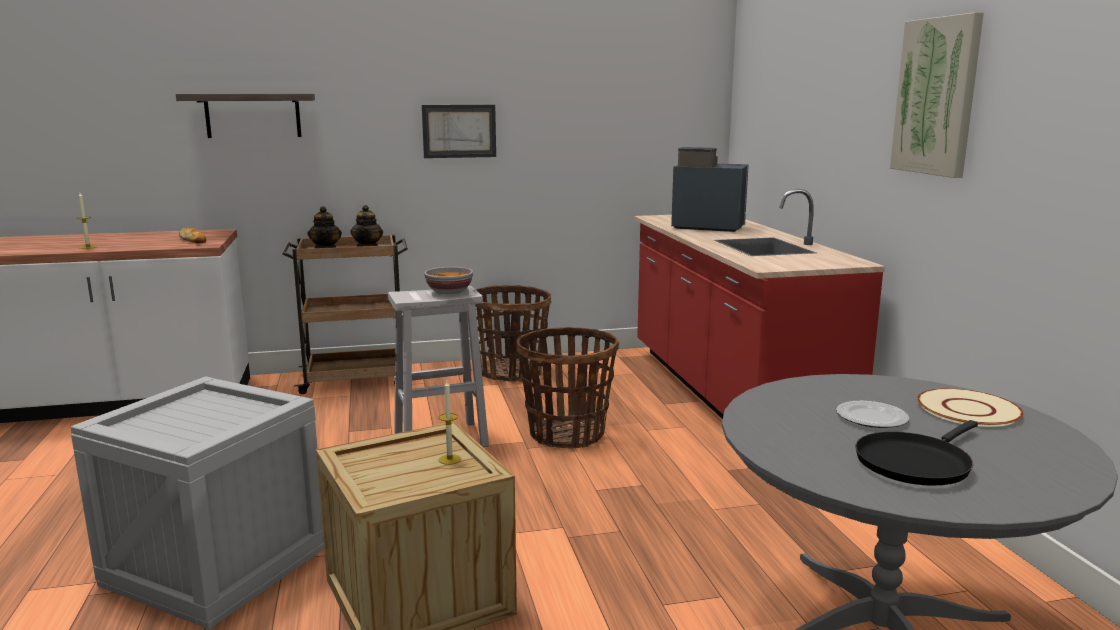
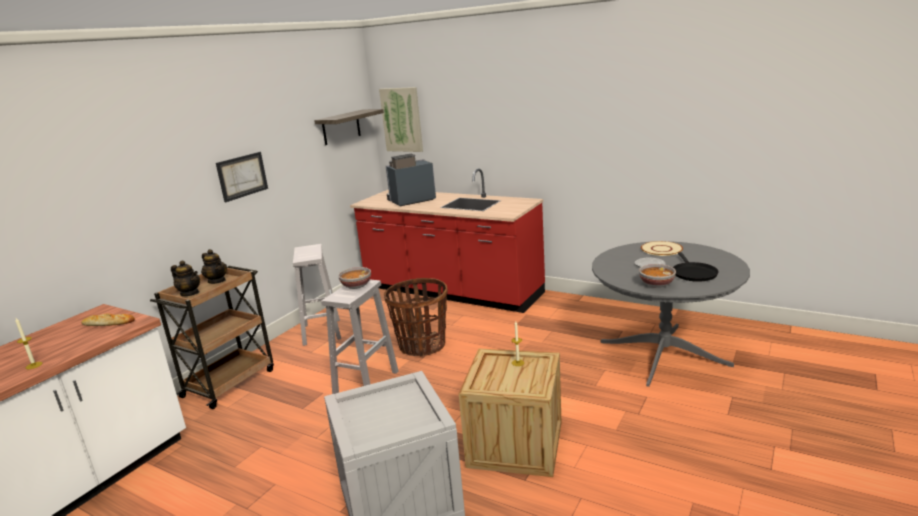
camera: 45 degrees left, 5 degrees up
(253, 115) = (94, 203): shelf -> shelf (341, 127)
(510, 373) = (321, 331): basket -> white stool
(793, 444) = (656, 284): none -> bowl
(937, 96) = (560, 114): picture -> picture (402, 120)

